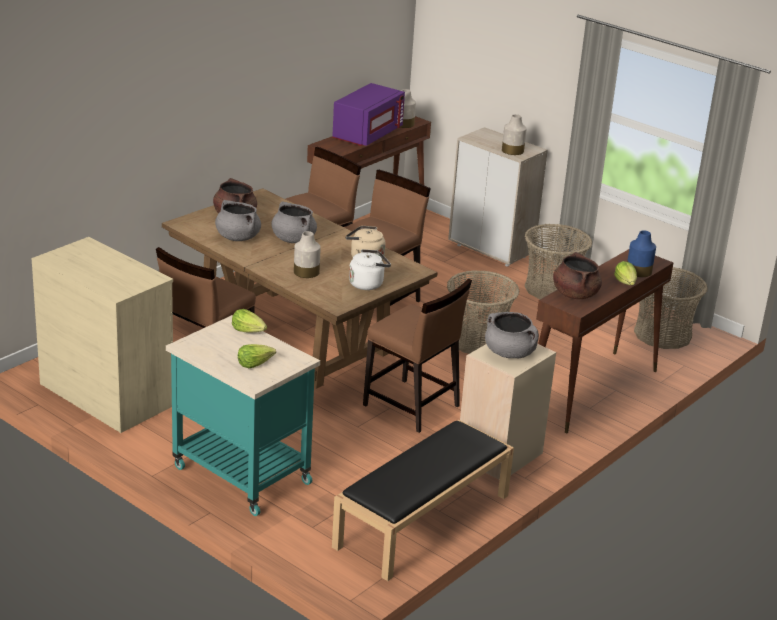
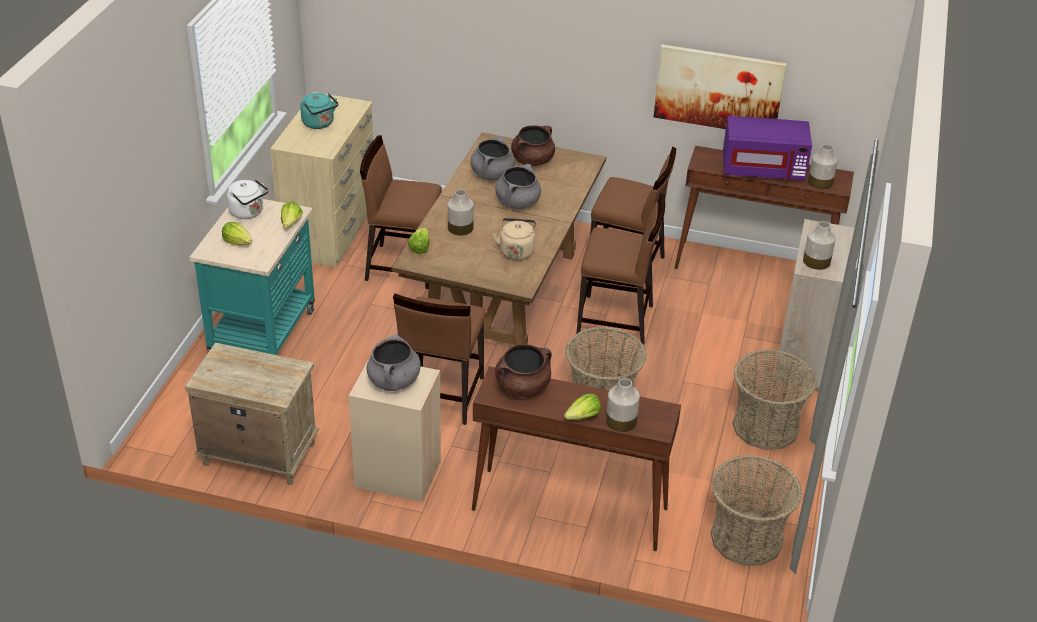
camera: 65 degrees right, 10 degrees up
(99, 269) = (319, 124): none -> turquoise kettle
(316, 85) = (718, 89): none -> picture
(319, 296) = (419, 247): none -> lettuce
(368, 284) = (468, 266): white kettle -> white kettle (248, 213)
(422, 521) = (258, 454): black bench -> beige nightstand
(639, 271) = (621, 421): blue vase -> beige vase

